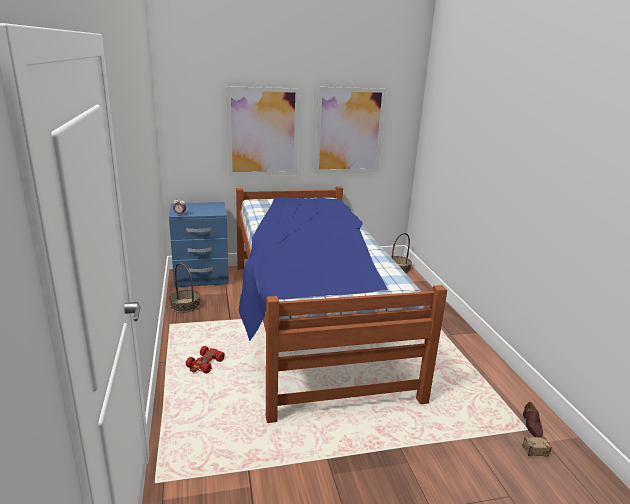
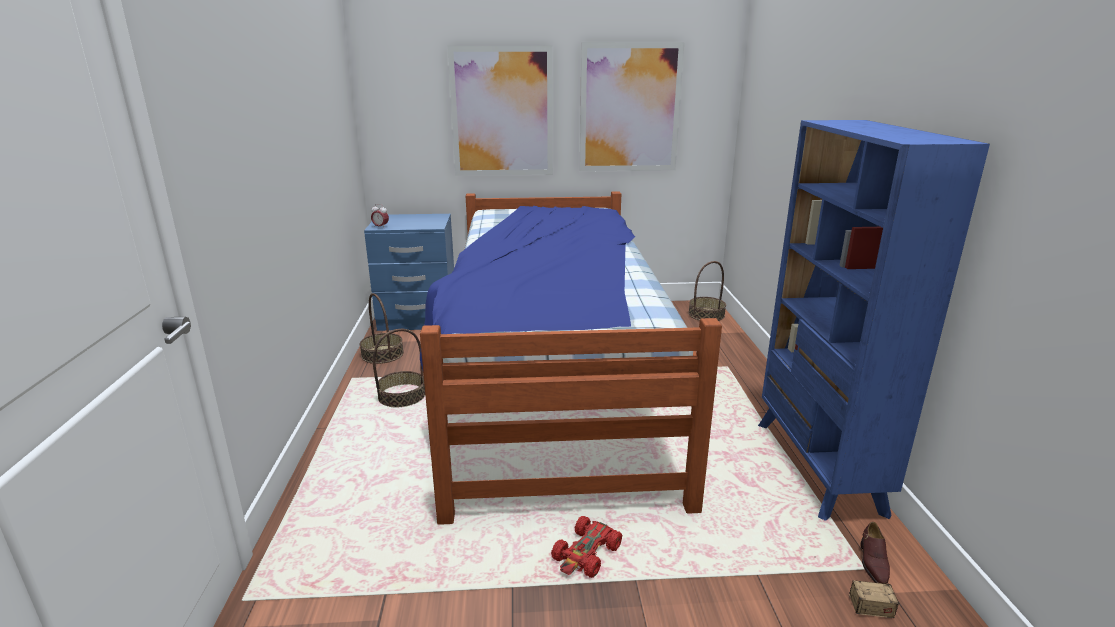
camera: 10 degrees right, 0 degrees up
(205, 364) = (380, 434): red toy car -> red toy car (586, 554)
(211, 336) = (402, 396): none -> basket
(489, 369) = (817, 467): none -> blue bookcase

